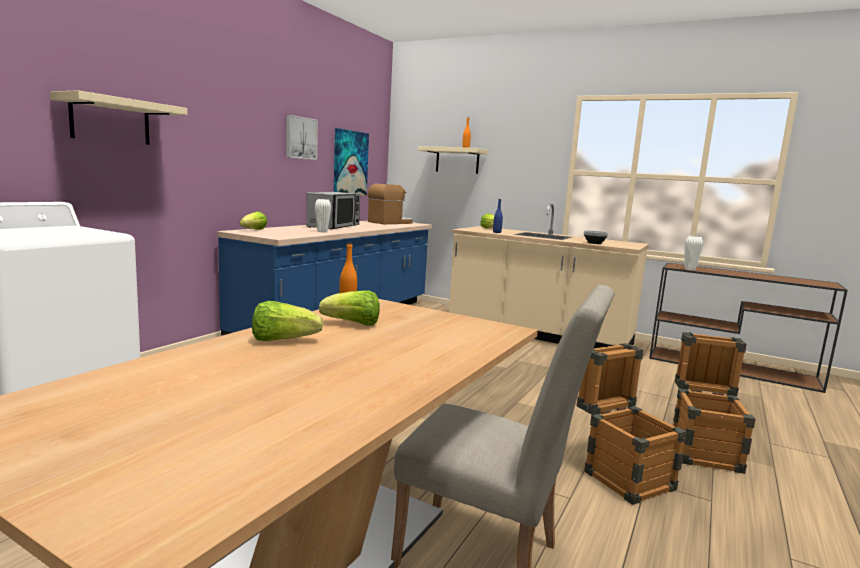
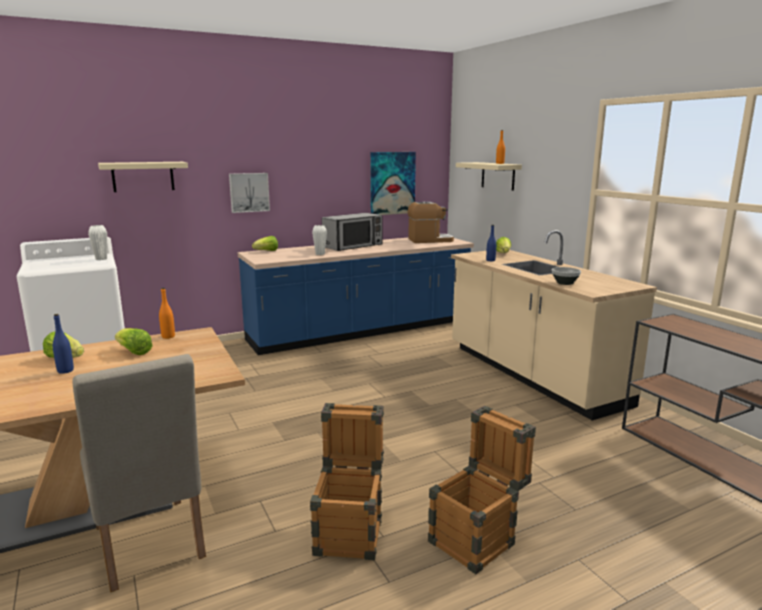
camera: 35 degrees right, 5 degrees up
(300, 138) = (326, 166): picture -> picture (249, 192)
(325, 351) = (65, 371): none -> blue bottle
(689, 269) = (670, 327): white vase -> white vase (101, 259)

